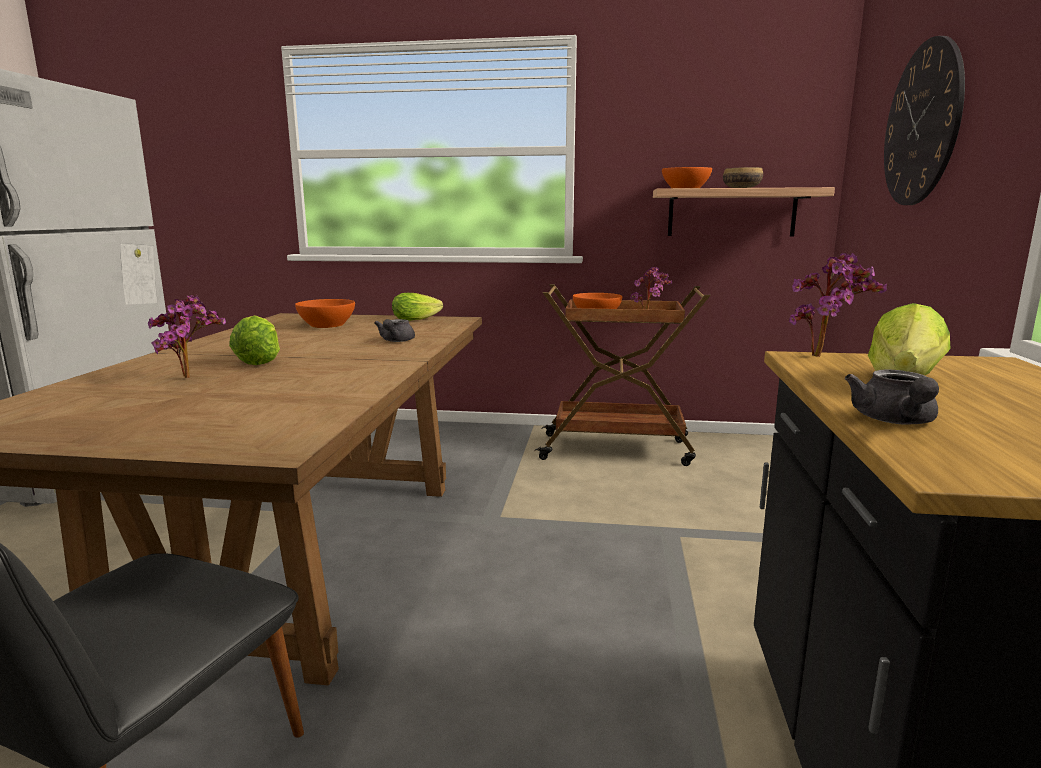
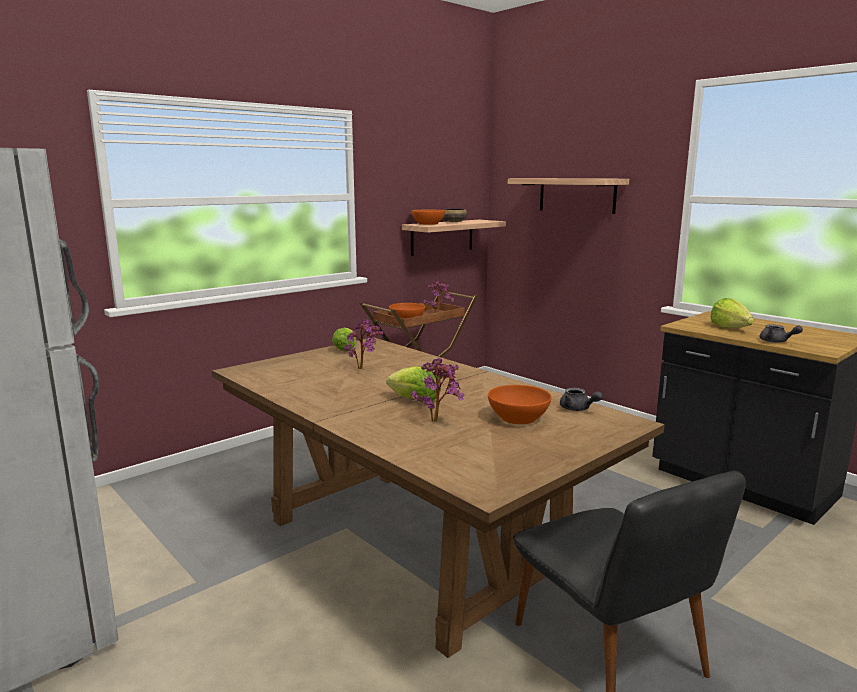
camera: 50 degrees left, 0 degrees up
(327, 325) = (312, 368): orange bowl -> orange bowl (518, 418)
(395, 341) = (414, 365): grey teapot -> grey teapot (578, 409)
(824, 358) = (684, 324): potted plant -> potted plant (364, 368)
(922, 124) = (576, 195): wall clock -> shelf

